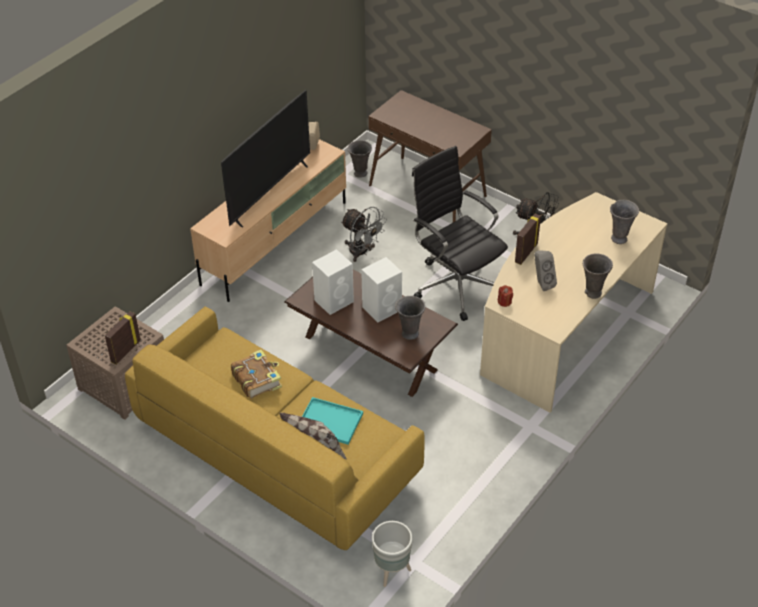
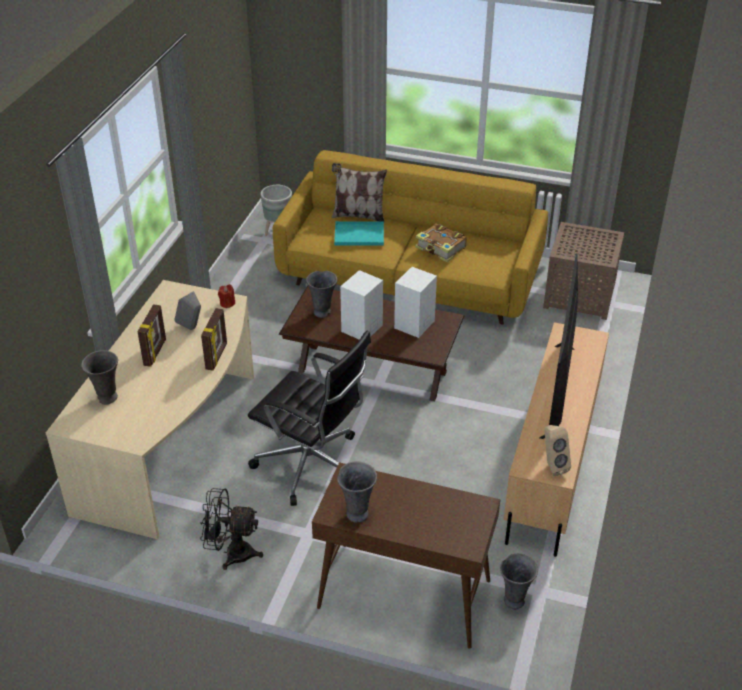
camera: 160 degrees right, 5 degrees down
(125, 351) = (569, 238): picture frame -> picture frame (155, 352)
(362, 252) = (442, 478): grey fan -> none
(593, 293) = (134, 331): grey vase -> grey vase (357, 513)

